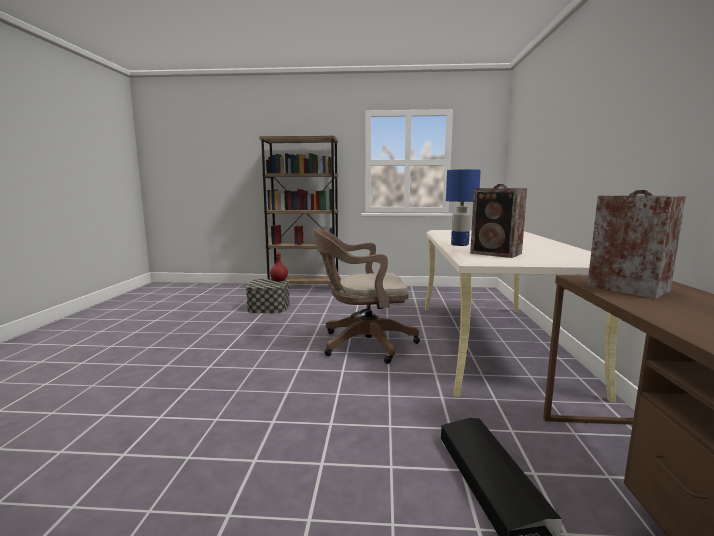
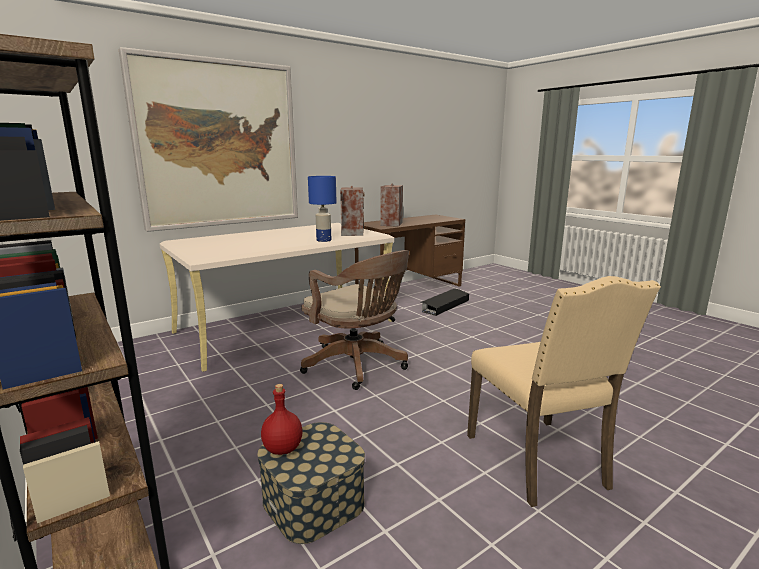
camera: 130 degrees left, 5 degrees up
(175, 346) = (539, 461): none -> beige chair
(564, 140) = (219, 145): none -> picture

